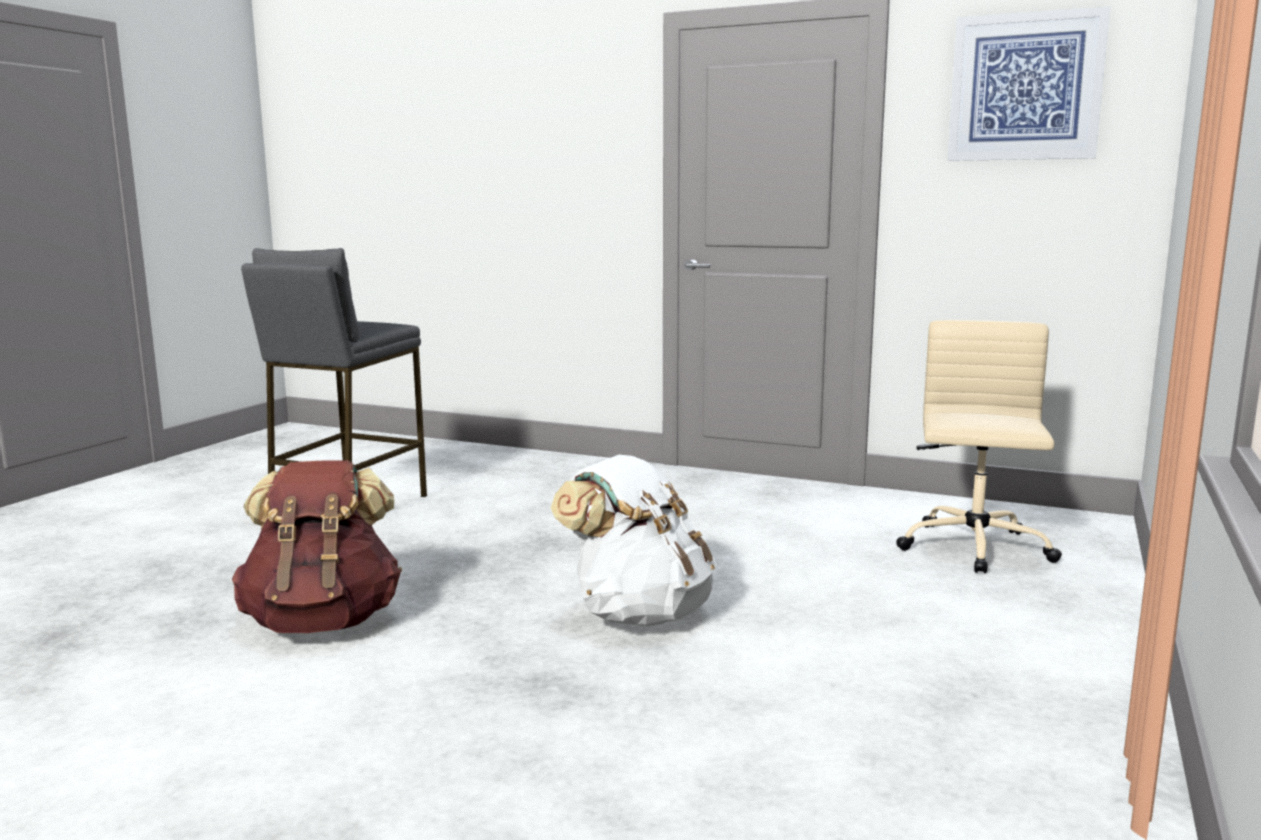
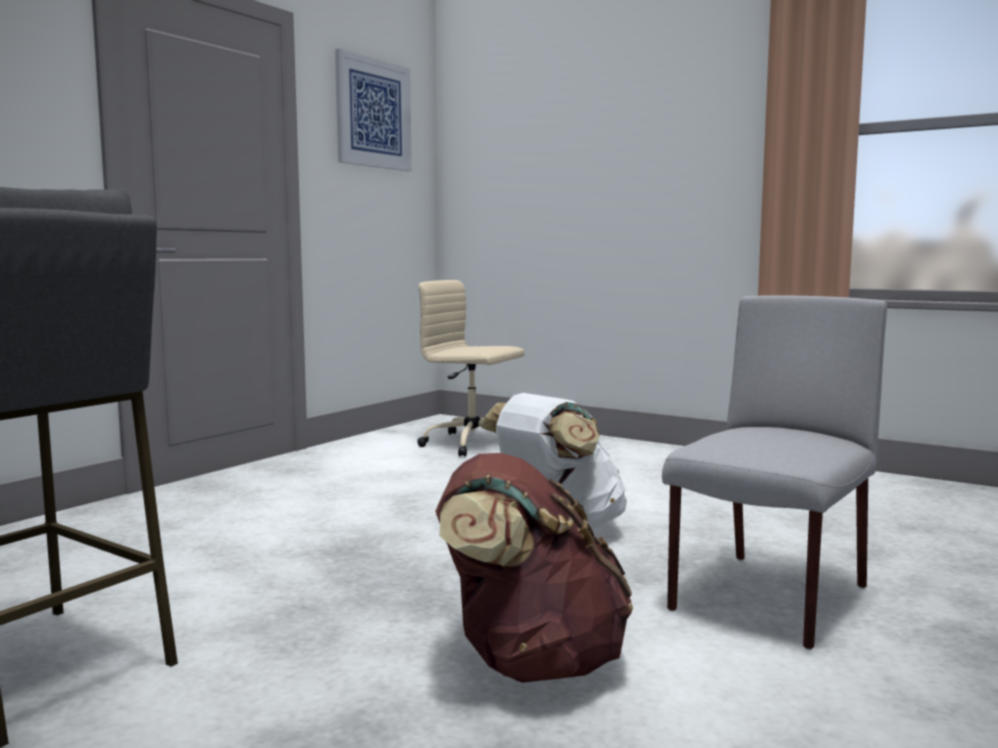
camera: 80 degrees left, 5 degrees down
(438, 723) = (768, 600): none -> grey chair

